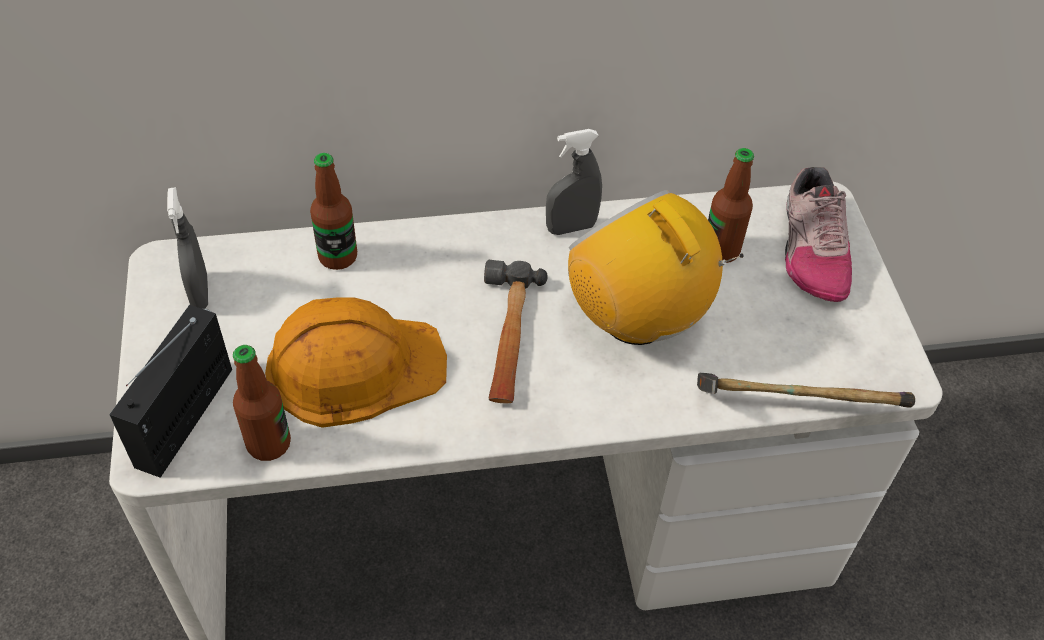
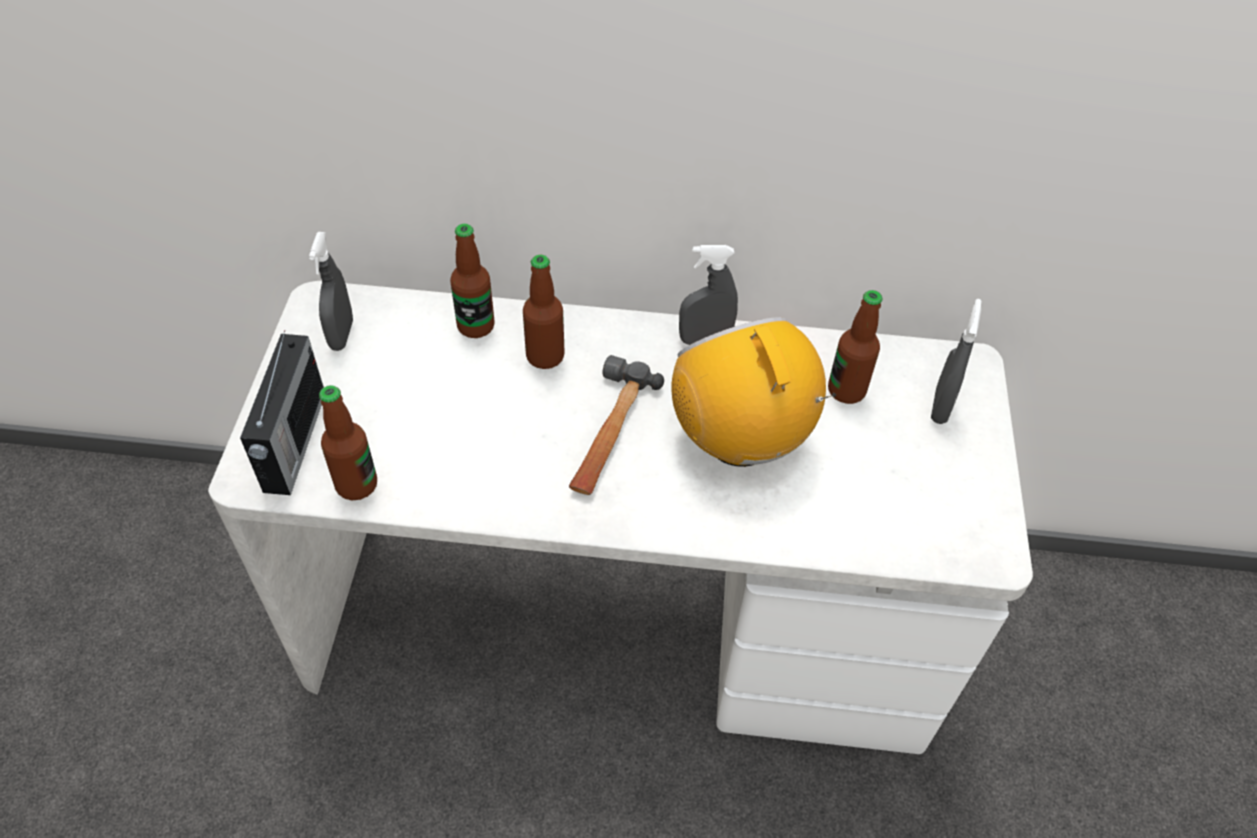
camera: 15 degrees right, 0 degrees up
(187, 415) = (293, 443): radio -> radio turned 150 degrees clockwise
(354, 366) = (457, 430): orange hard hat -> none
(419, 274) = (545, 356): none -> bottle
(792, 404) = (869, 556): hammer -> none
(811, 248) = (940, 406): shoe -> grey spray bottle

